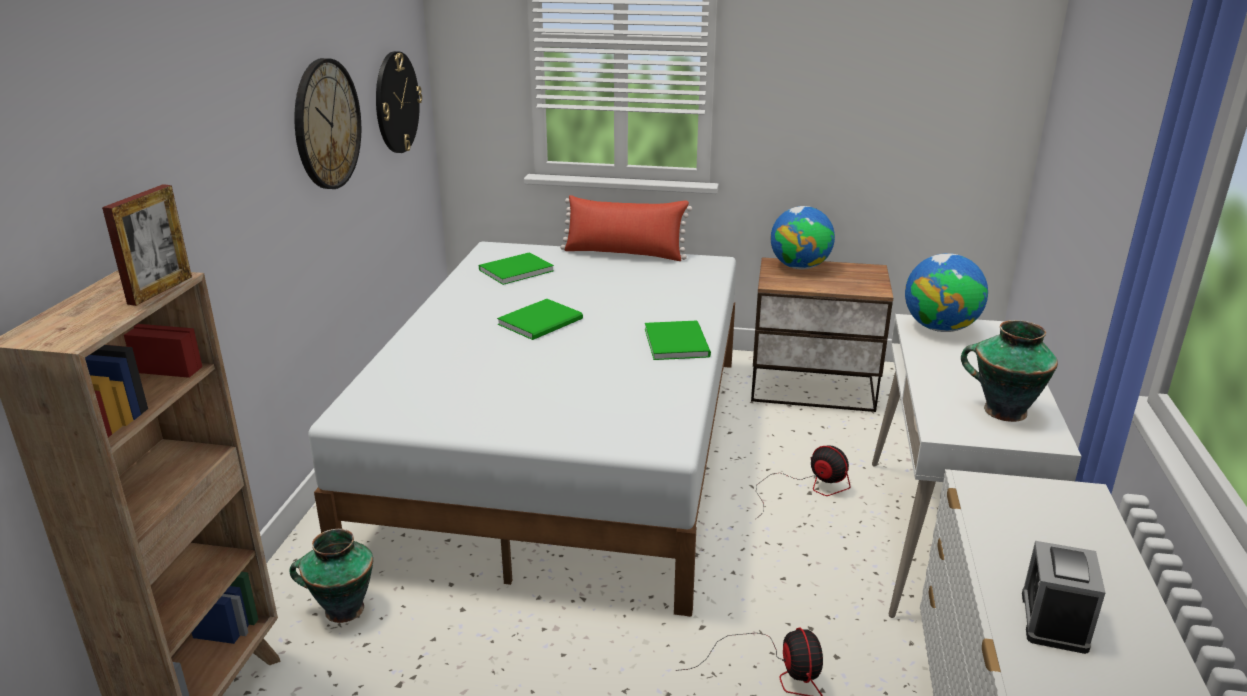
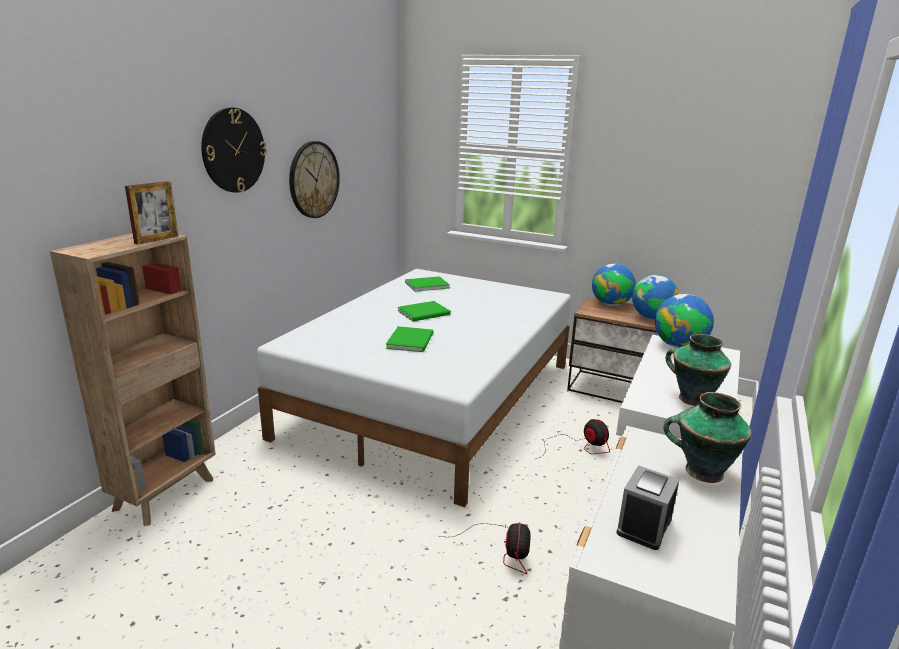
camera: 15 degrees right, 5 degrees down
(342, 609) = (260, 461): vase -> vase (701, 472)
(396, 102) = (370, 177): wall clock -> wall clock (233, 150)
(624, 253) = (499, 284): red pillow -> none
(678, 341) = (502, 334): green book -> green book (412, 340)
(865, 281) = (651, 317): none -> globe

